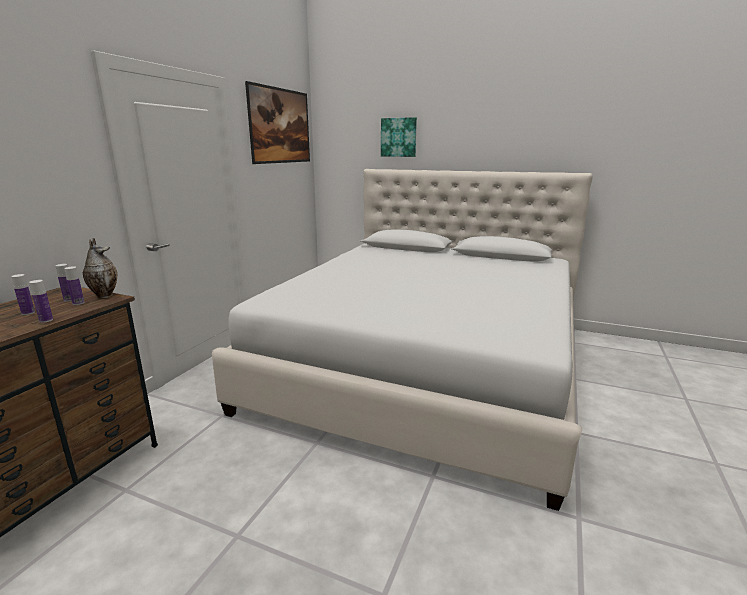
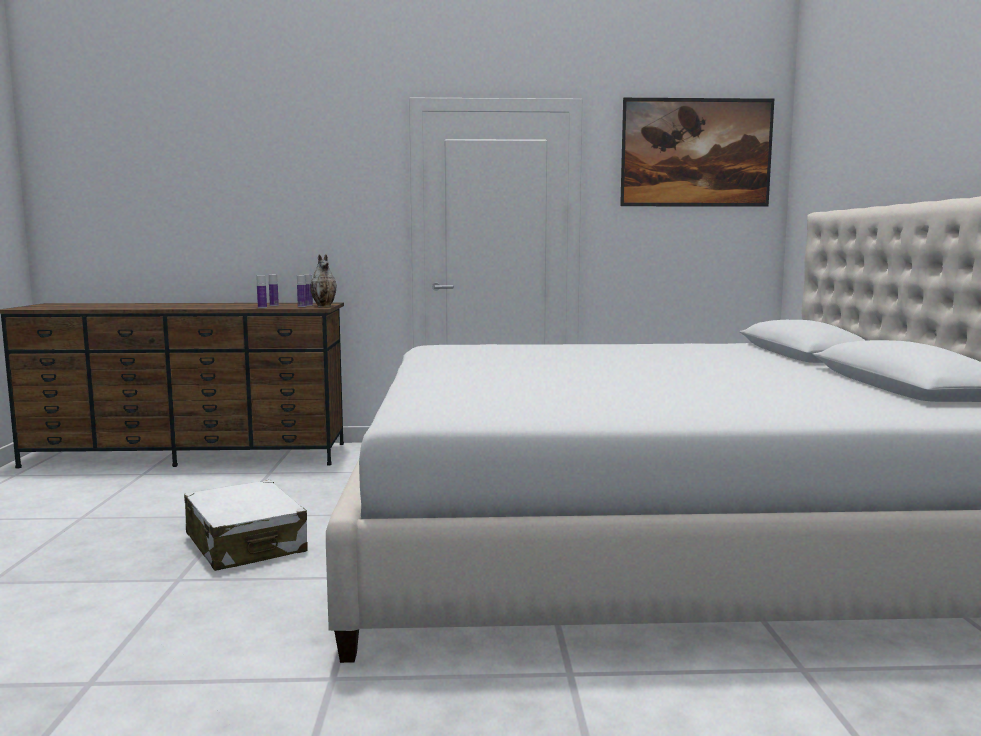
camera: 65 degrees right, 10 degrees down
(323, 534) = (245, 544): none -> white suitcase
(398, 137) = (868, 149): picture -> none

